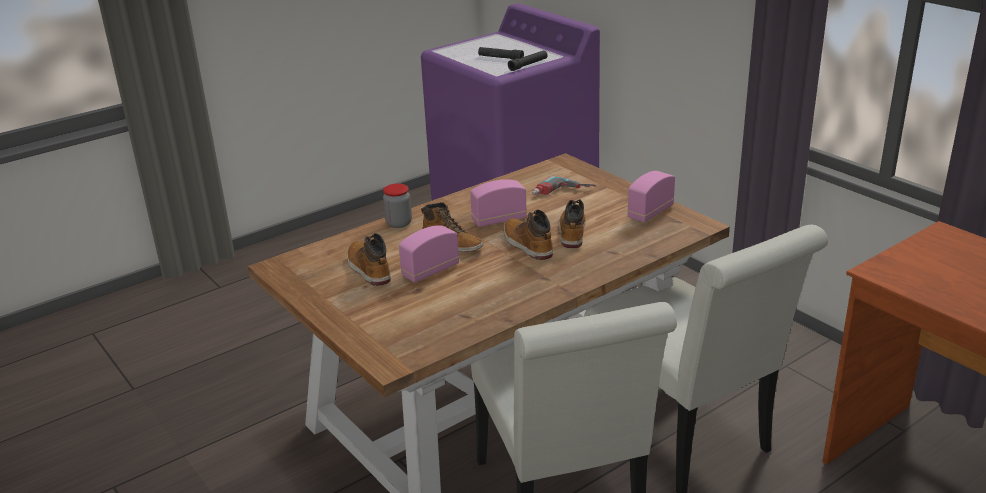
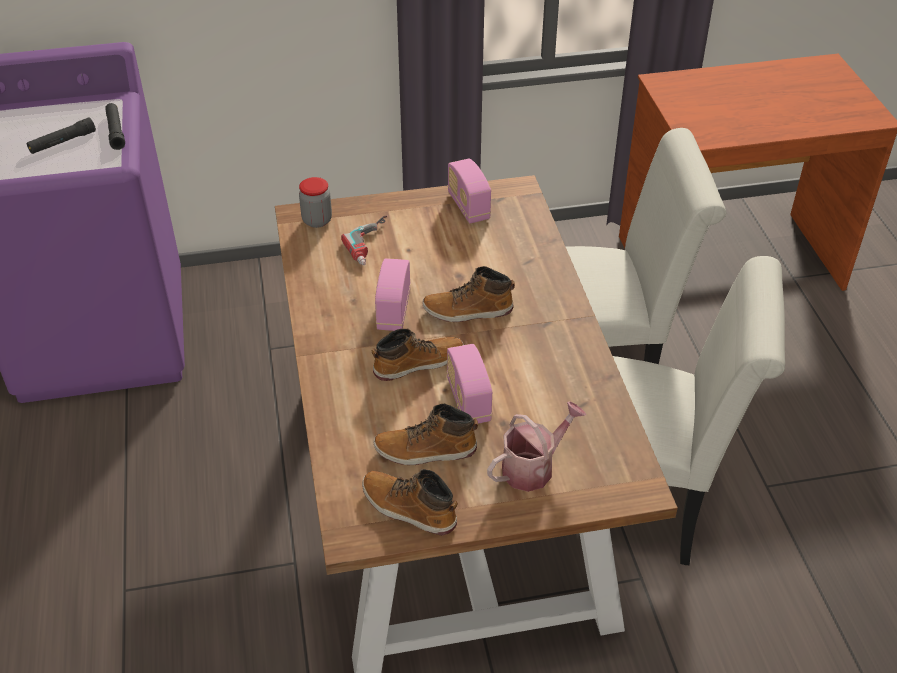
camera: 65 degrees left, 15 degrees up
(382, 312) = (533, 467): none -> watering can
(399, 223) = (331, 391): jar -> jar (317, 220)
(572, 232) = (465, 271): boot -> boot (408, 509)

